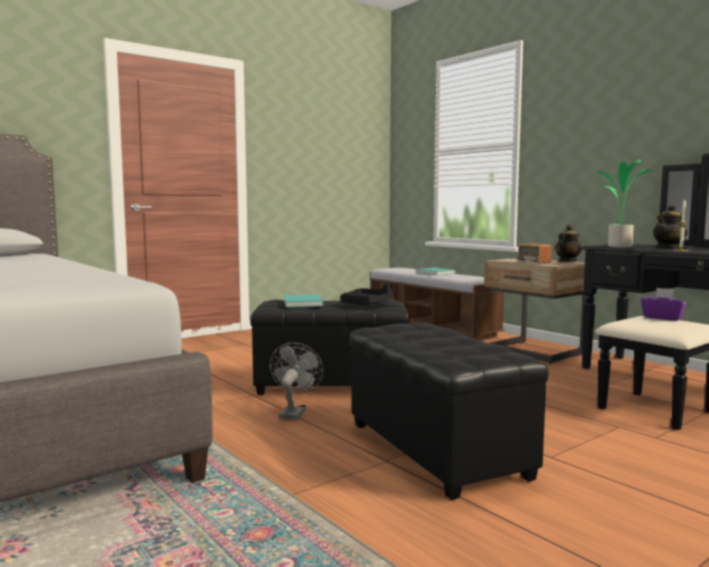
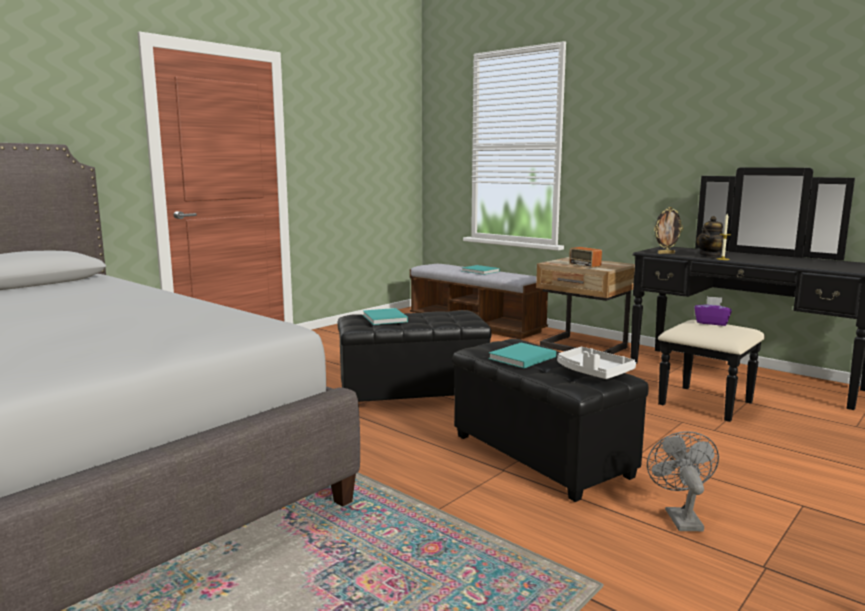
camera: 10 degrees left, 5 degrees up
(294, 412) = (393, 427): grey fan -> grey fan (680, 517)
(368, 304) = (449, 317): black tray -> none
(413, 337) = (521, 358): none -> turquoise book
(483, 351) = (593, 372): none -> white tray
(567, 261) = (613, 263): teapot -> none
(619, 246) = (666, 253): potted plant -> picture frame

